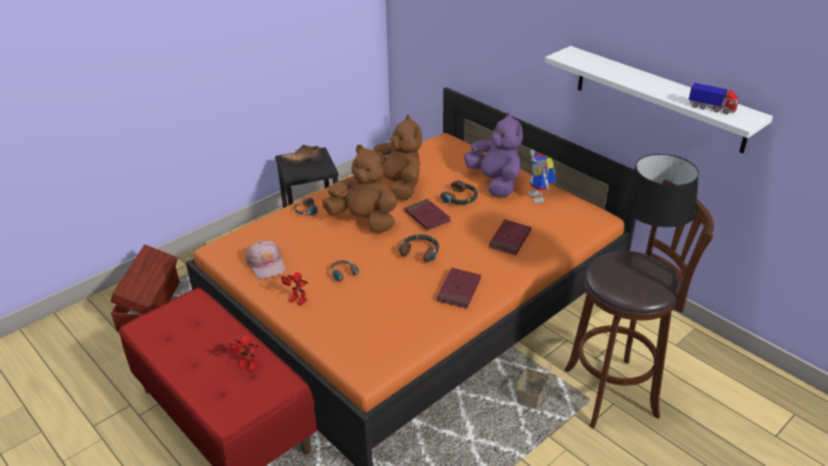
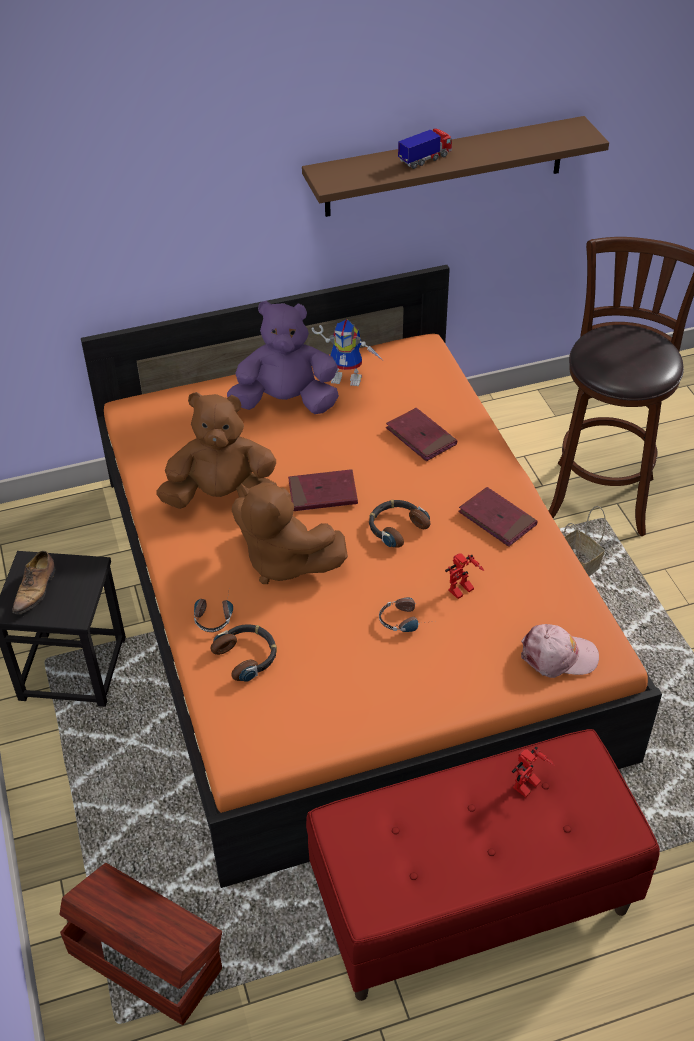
camera: 65 degrees left, 10 degrees up
(266, 264) = (324, 703): pink cap -> pink cap (558, 656)
(295, 301) = (431, 690): toy robot -> toy robot (461, 592)
(364, 220) = (283, 561): brown plush toy -> brown plush toy turned 105 degrees counterclockwise
(460, 198) = (300, 447): headphones -> headphones (247, 656)
(648, 258) = (608, 330): black table lamp -> none
(658, 98) = (445, 167): white shelf -> brown shelf
(711, 108) = (545, 141): toy truck -> toy truck (425, 159)

